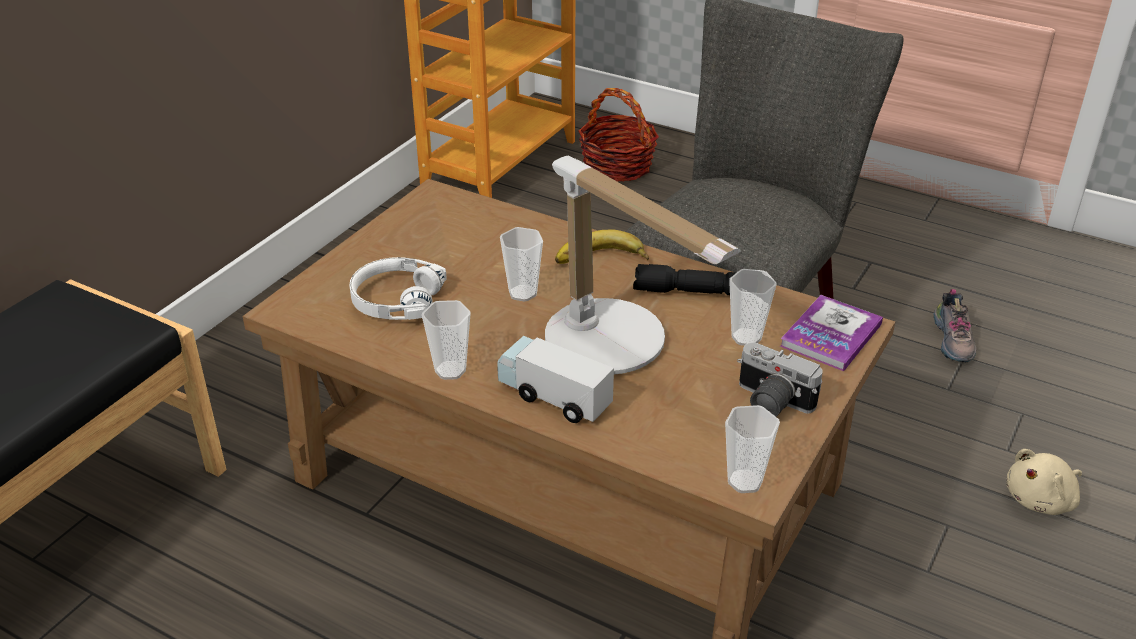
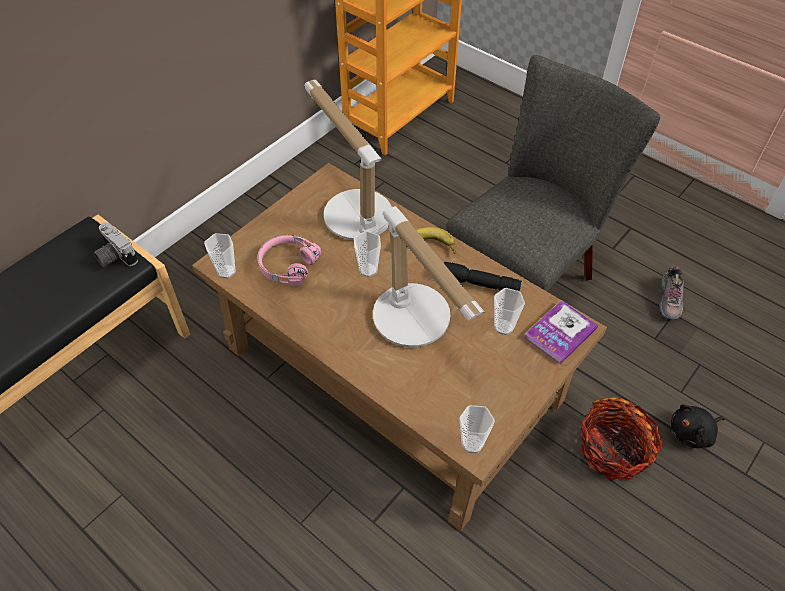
camera: 10 degrees right, 15 degrees up
(396, 300) = (287, 265): white headphones -> pink headphones
(450, 370) = (309, 327): cup -> cup (226, 271)
(481, 228) = (353, 210): none -> table lamp
(554, 396) = (369, 357): toy truck -> none
(617, 166) = (478, 126): basket -> basket (613, 450)
(770, 402) = (505, 383): camera -> camera (114, 257)
(1041, 500) = (692, 433): beige plush toy -> black plush toy

